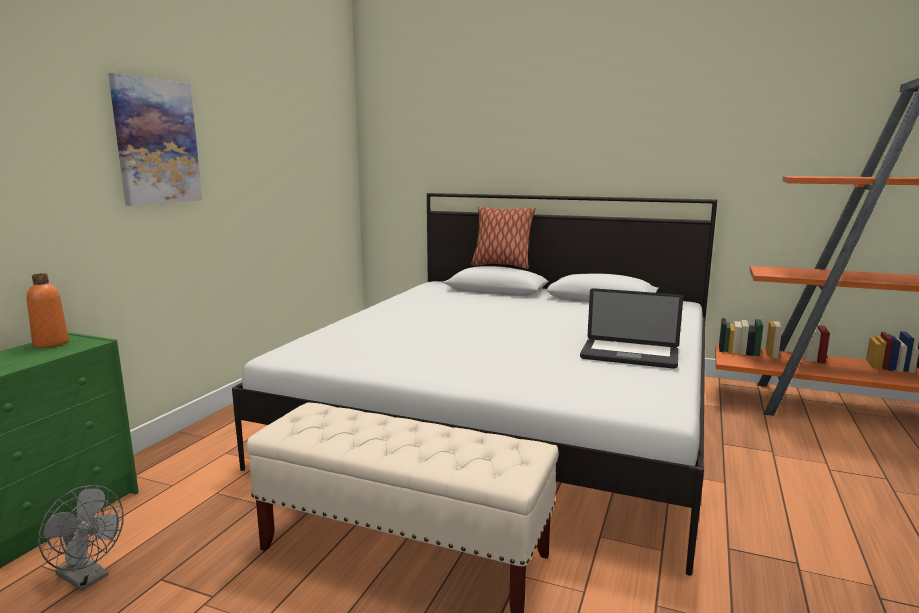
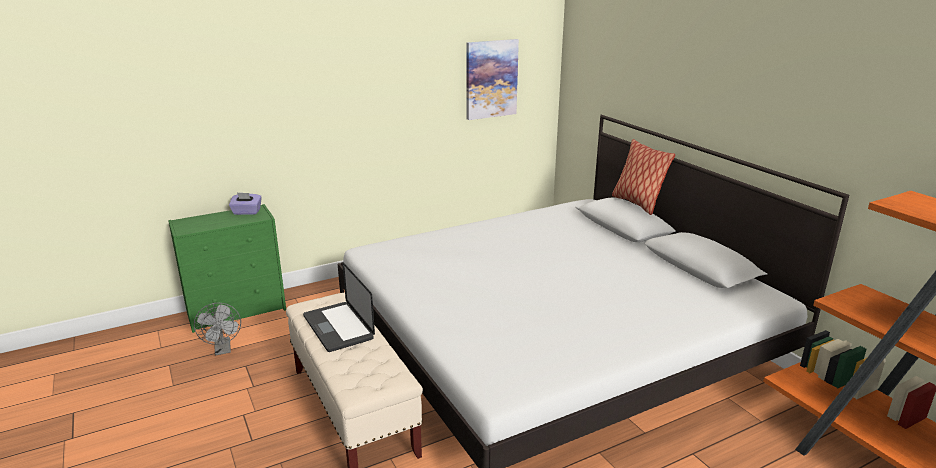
camera: 40 degrees right, 10 degrees up
(51, 343) = (246, 212): orange bottle -> purple tissue box
(156, 142) = (337, 80): picture -> picture (491, 79)
(629, 355) = (580, 338): laptop -> laptop (338, 327)

